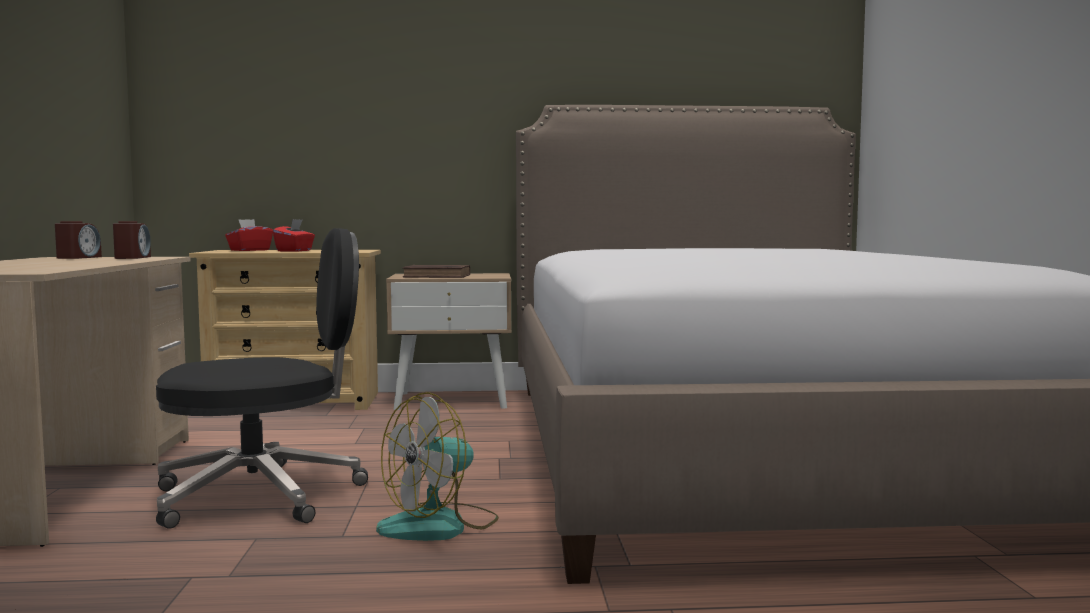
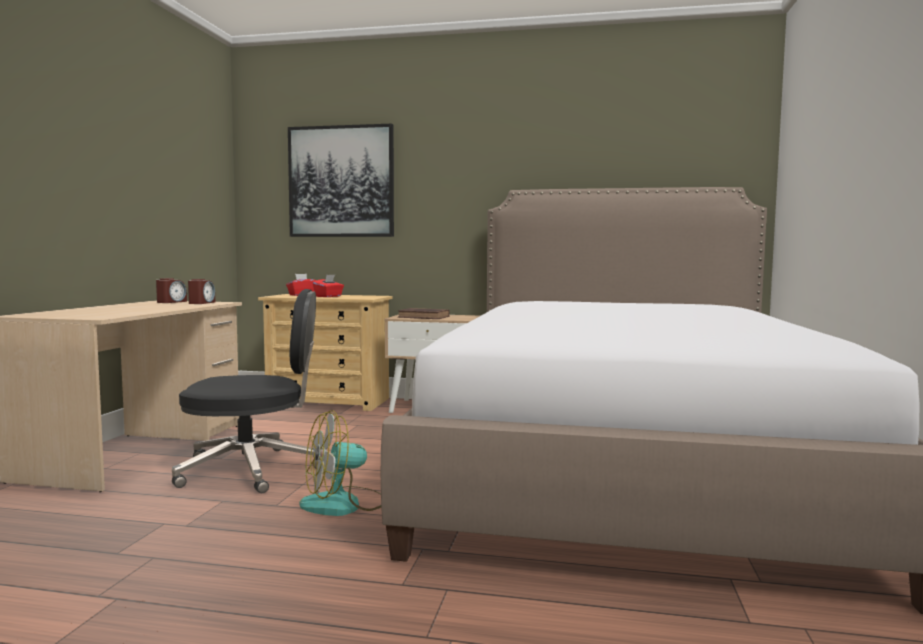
camera: 15 degrees right, 0 degrees up
(301, 88) = (341, 182): none -> picture

